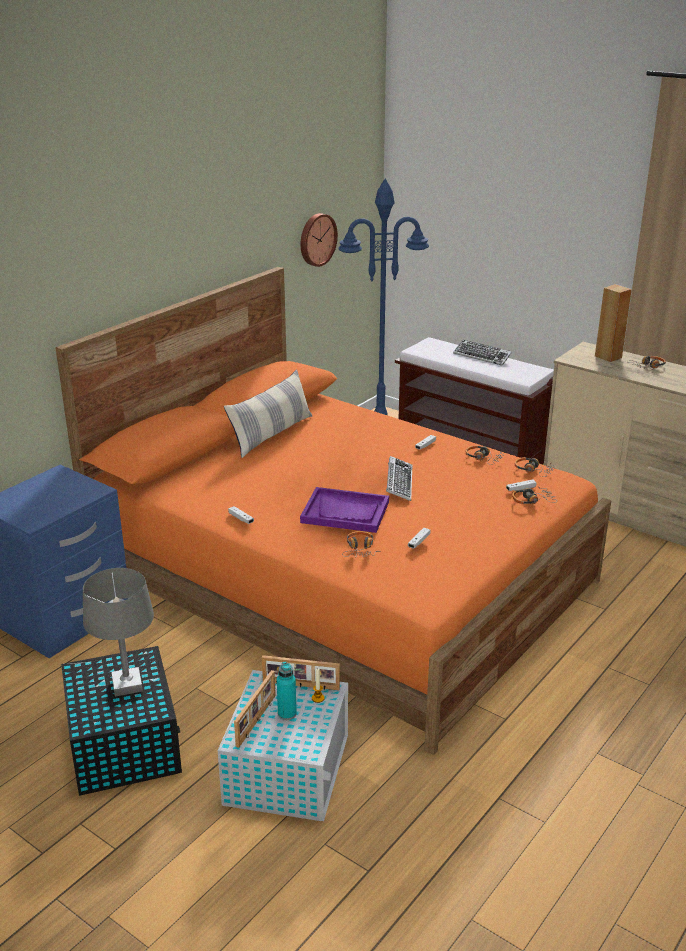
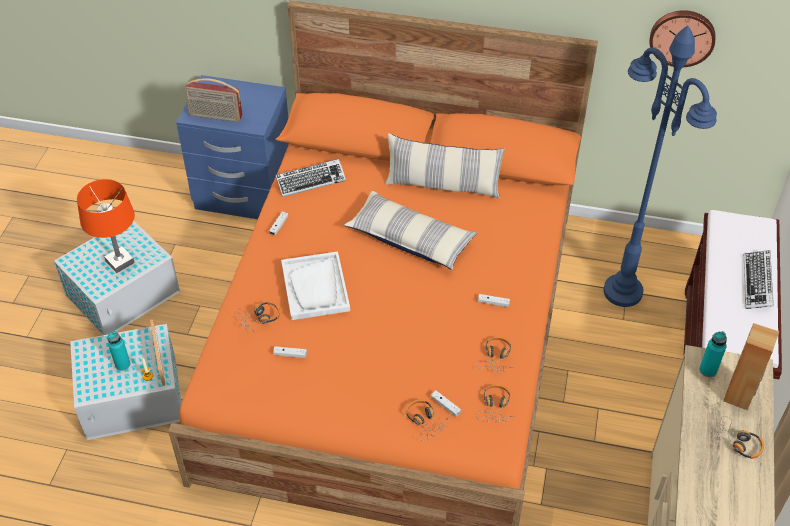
camera: 65 degrees right, 20 degrees up
(52, 509) = (215, 116): none -> radio
(124, 742) = (124, 293): black storage box -> white storage box
(127, 685) = (119, 262): grey table lamp -> orange table lamp
(257, 720) = (108, 350): picture frame -> none
(321, 462) = (410, 239): none -> pillow
(345, 512) = (315, 287): purple tray -> white tray
(399, 483) = (402, 307): keyboard -> keyboard (310, 181)
(581, 359) = (708, 370): none -> turquoise bottle

